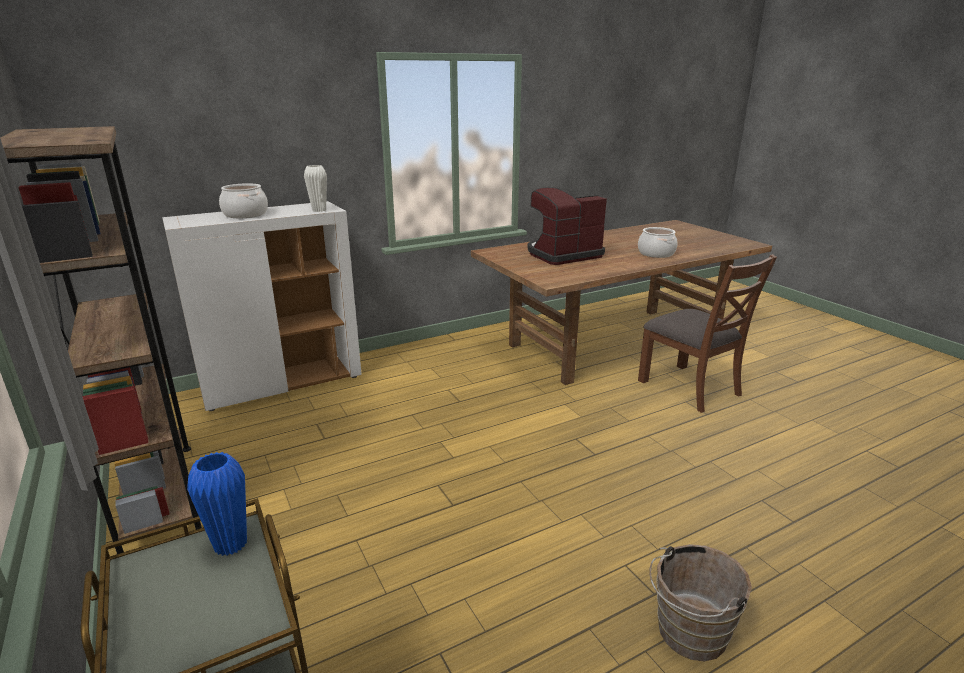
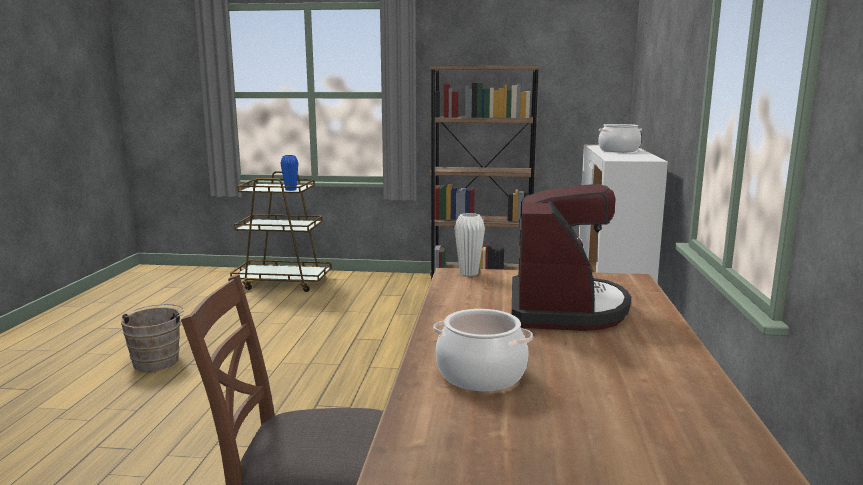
camera: 125 degrees right, 10 degrees down
(319, 210) = (615, 157): white vase -> white vase (469, 273)

